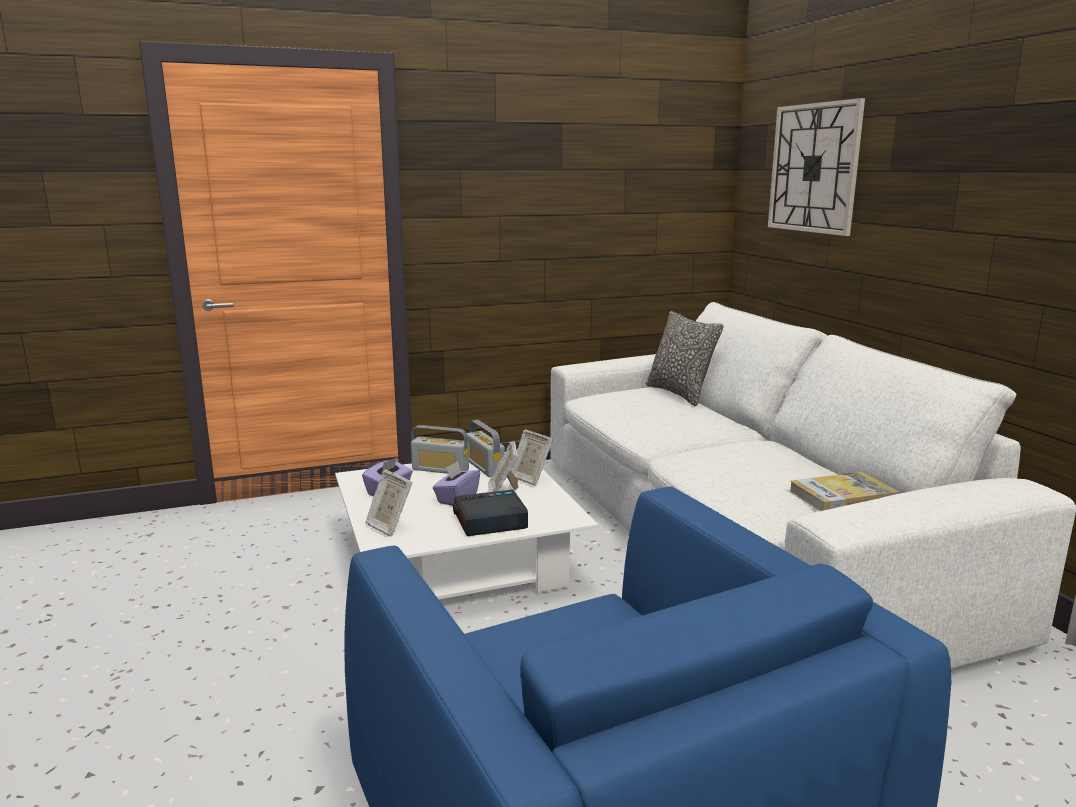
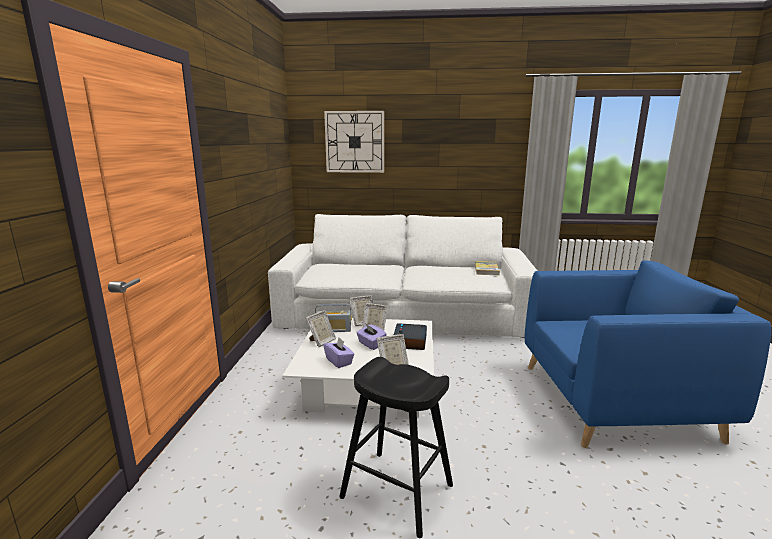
camera: 65 degrees left, 0 degrees up
(220, 639) = (397, 491): none -> black stool
(440, 469) = (321, 342): radio -> picture frame
(680, 394) = (337, 263): pillow -> none

